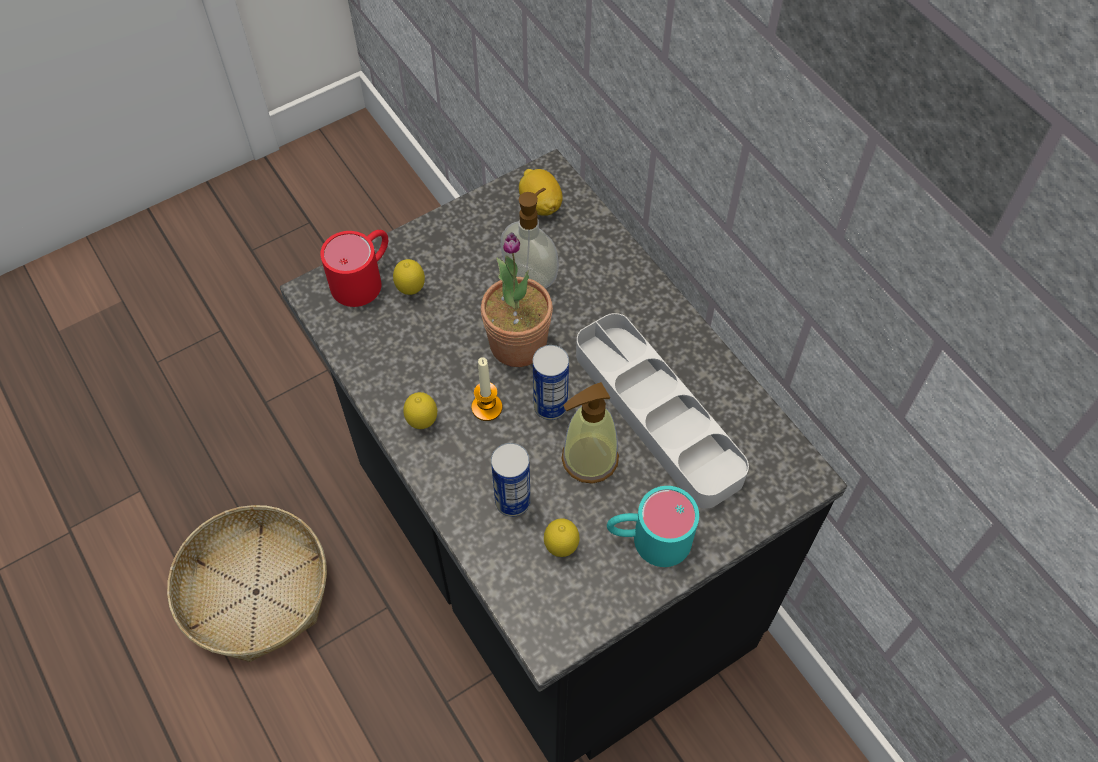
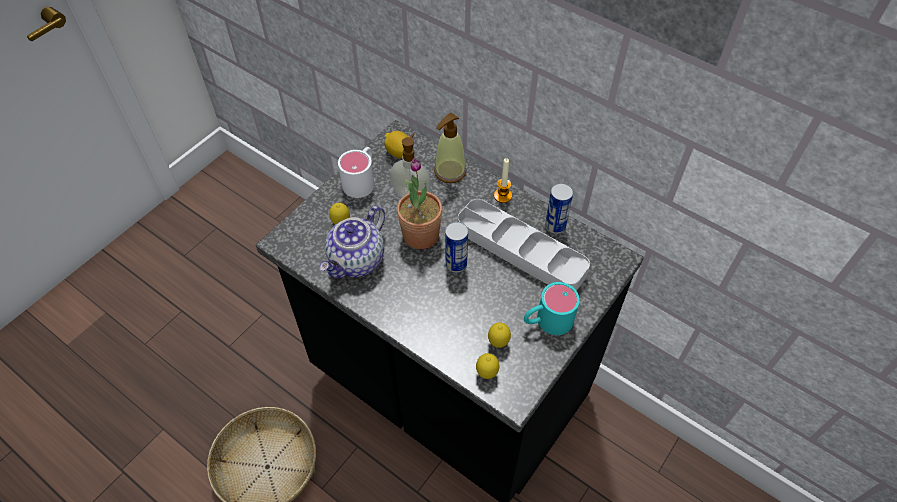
camera: 20 degrees left, 5 degrees down
(364, 277) = (308, 224): red mug -> none
(410, 355) = (357, 261): none -> teapot
(422, 422) = (382, 297): lemon -> lemon (487, 373)
(468, 231) = (362, 180): none -> white mug
(487, 407) = (418, 277): candle -> candle (502, 196)
(512, 501) = (457, 326): can -> can (555, 226)
(589, 459) = (492, 287): soap dispenser -> soap dispenser (449, 172)

